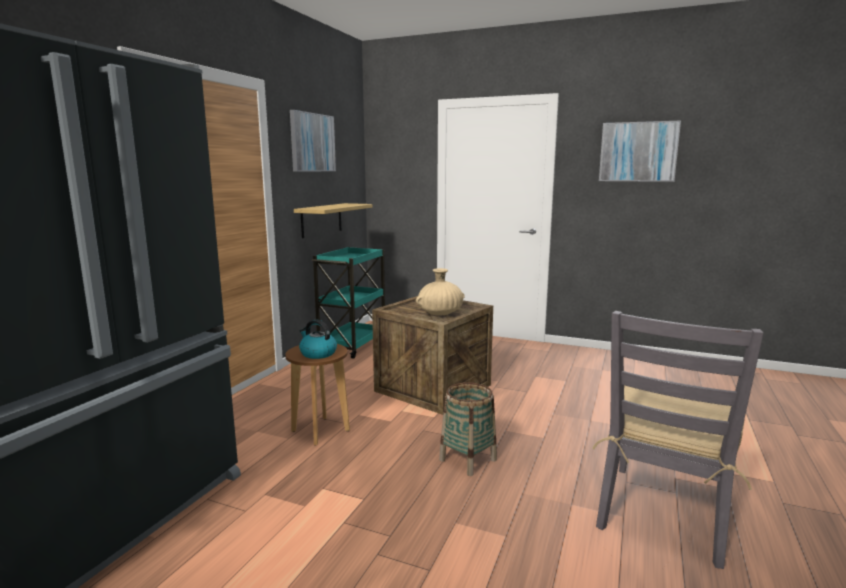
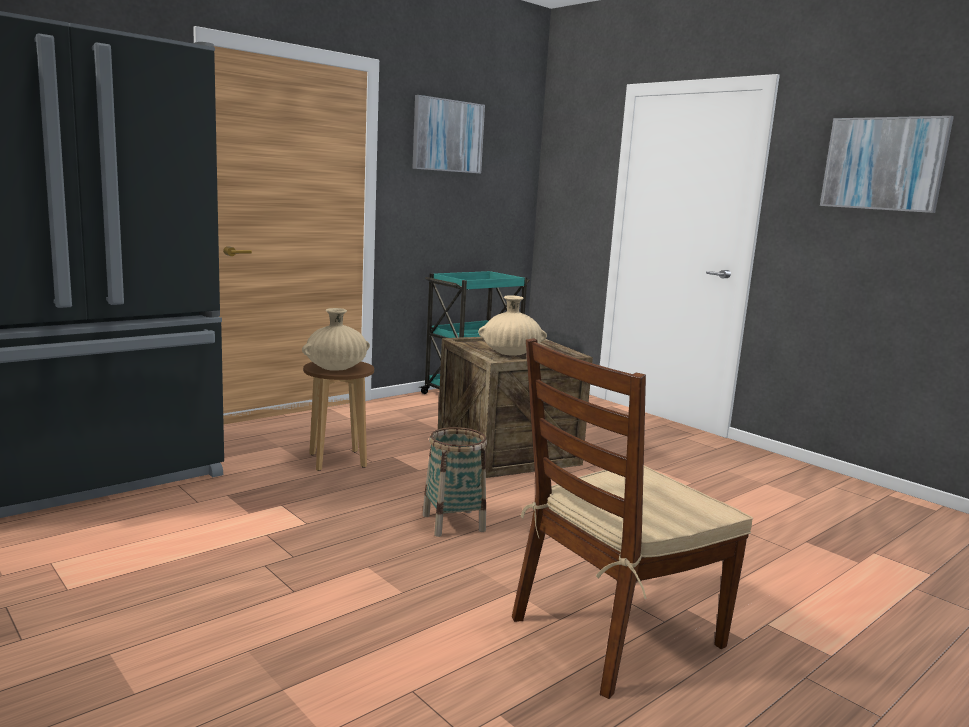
camera: 25 degrees right, 0 degrees up
(317, 353) = (336, 368): kettle -> beige vase
(321, 220) = (453, 232): shelf -> none
(664, 513) = (615, 633): grey chair -> brown chair

